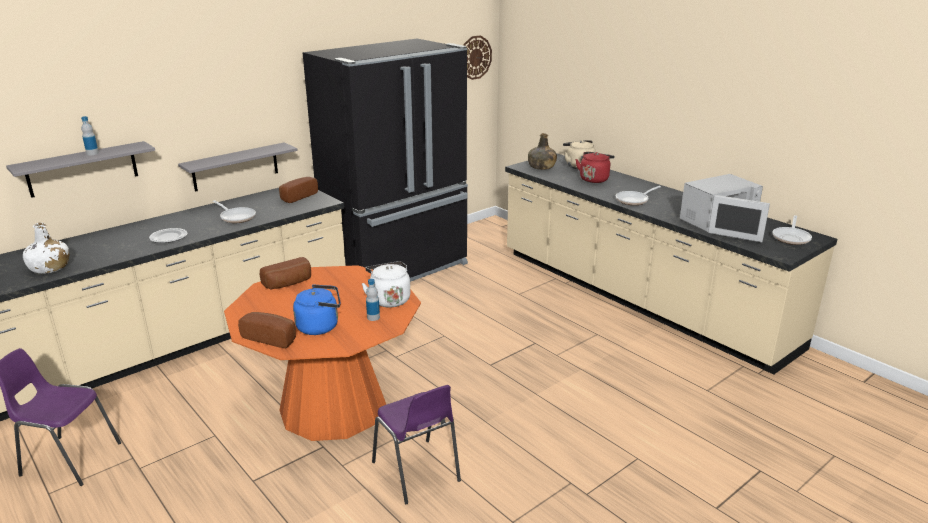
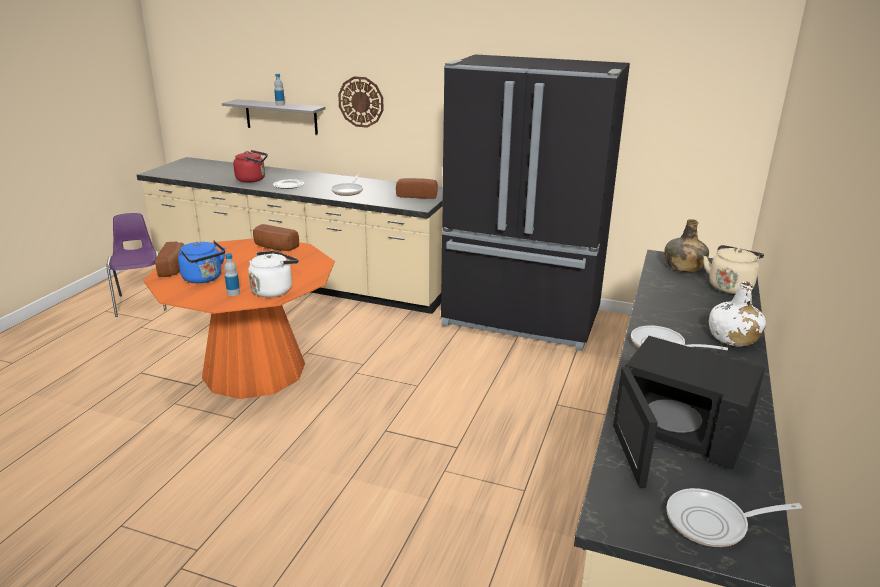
camera: 60 degrees right, 0 degrees up
(49, 268) = (211, 176): white bottle -> white bottle (732, 338)
(235, 167) = (396, 153): grey shelf -> none
(417, 473) = (177, 444): purple chair -> none
(475, 57) = (732, 105): wall clock -> wall clock (361, 102)
(594, 179) = (698, 305): red kettle -> red kettle (253, 179)
(718, 222) = (677, 430): white microwave -> black microwave

